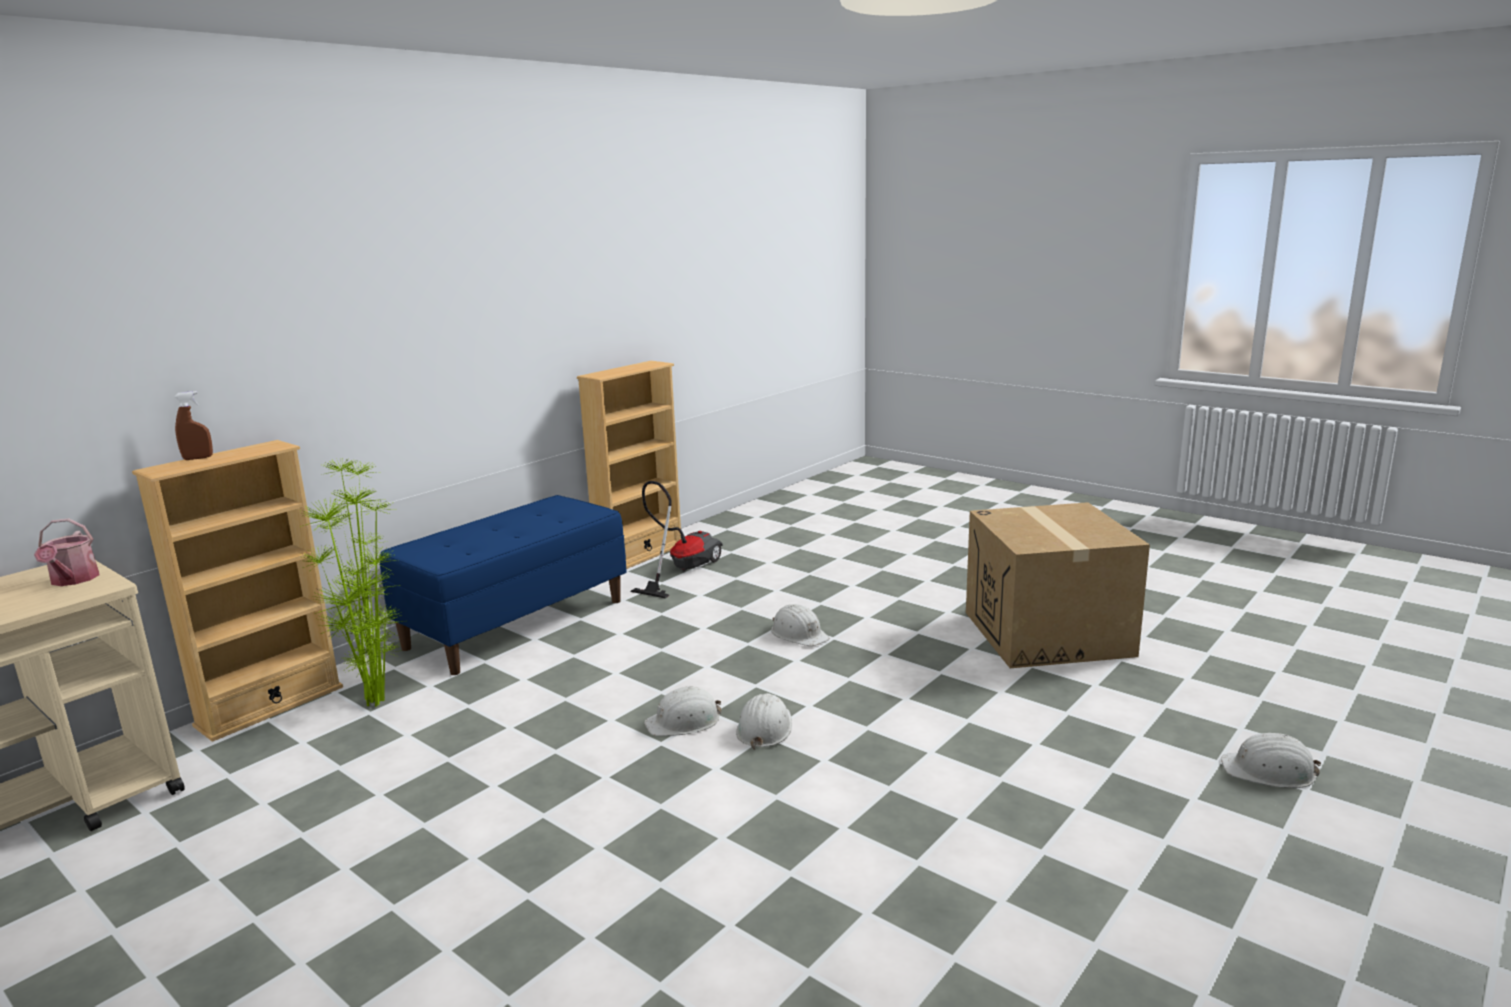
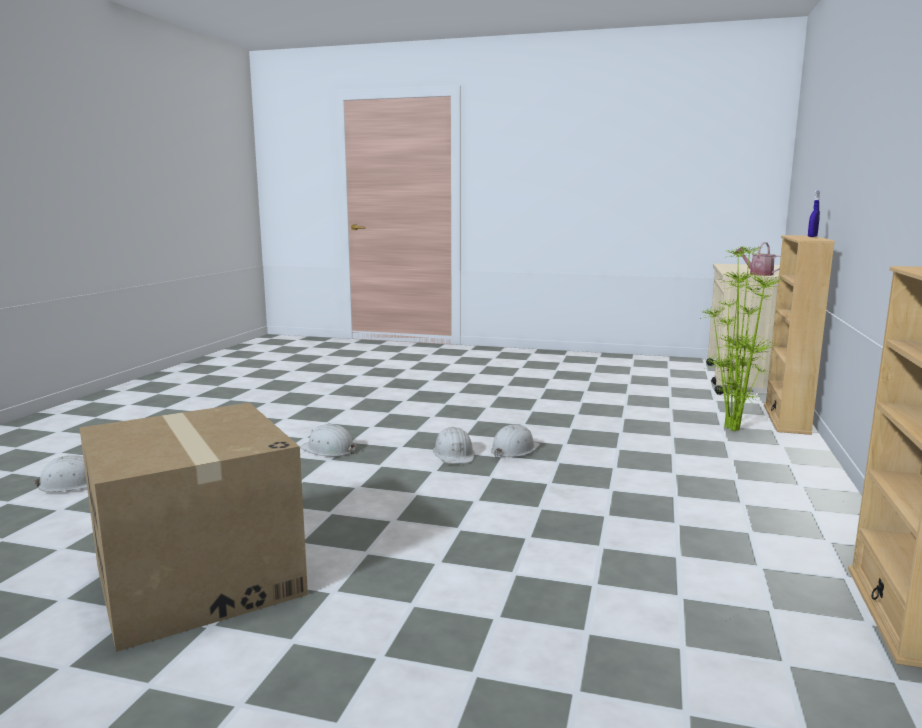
camera: 155 degrees right, 5 degrees down
(198, 458) = (812, 236): brown spray bottle -> blue spray bottle
(516, 623) = (787, 488): blue bench -> none
(681, 570) = (780, 596): vacuum cleaner -> none
(799, 634) = (499, 526): white hard hat -> white hard hat (329, 449)

